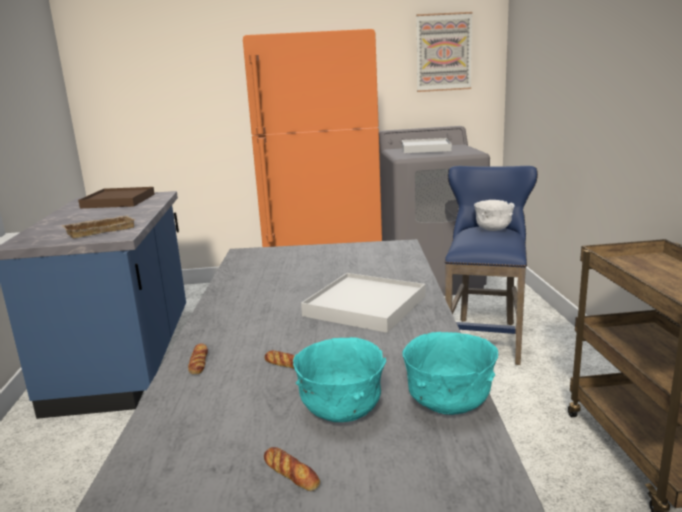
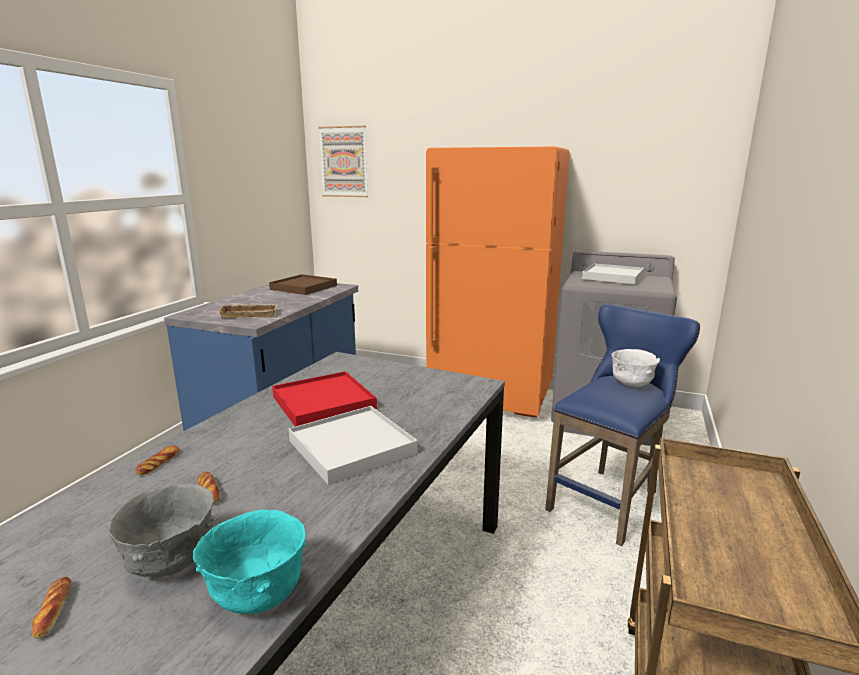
camera: 25 degrees right, 0 degrees up
(286, 285) = (323, 403): none -> red tray
(342, 413) = (171, 563): turquoise bowl -> grey bowl
(443, 52) = (662, 172): picture -> picture (344, 162)

